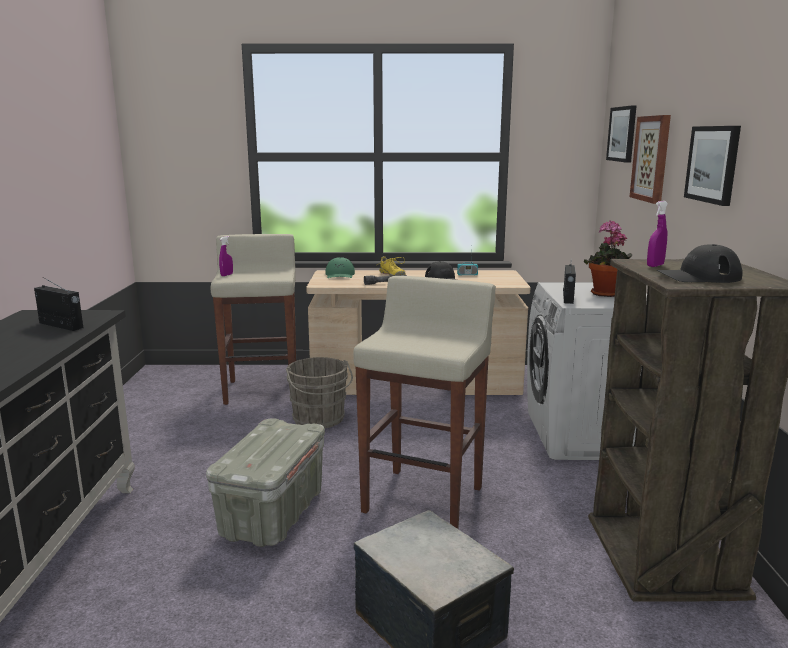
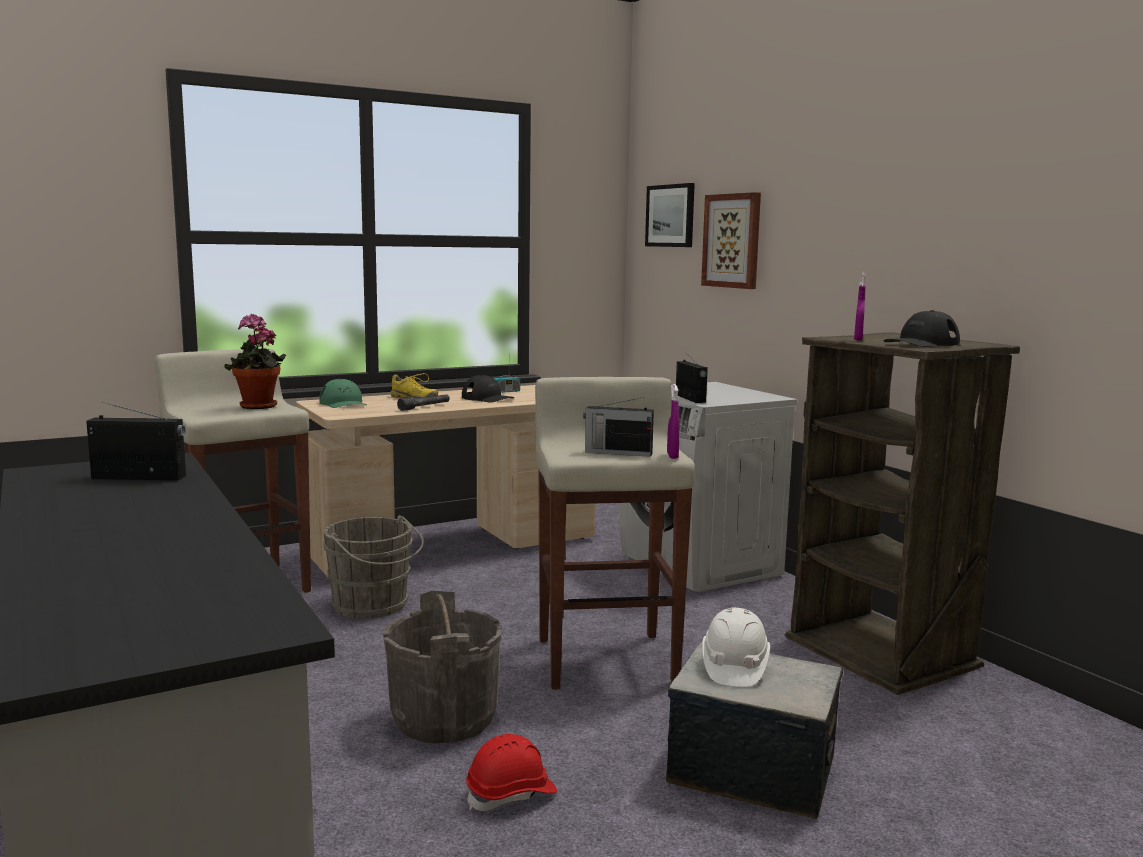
camera: 30 degrees left, 5 degrees down
(226, 275) = (194, 412): purple spray bottle -> purple spray bottle (672, 456)
(251, 584) = (511, 795): none -> red hard hat
(273, 514) = (445, 718): grey storage box -> grey bucket
(417, 343) = (617, 452): none -> radio
(422, 540) = (734, 667): none -> white hard hat
(605, 294) = (717, 393): potted plant -> potted plant (258, 407)
(713, 164) = (841, 241): picture -> none

